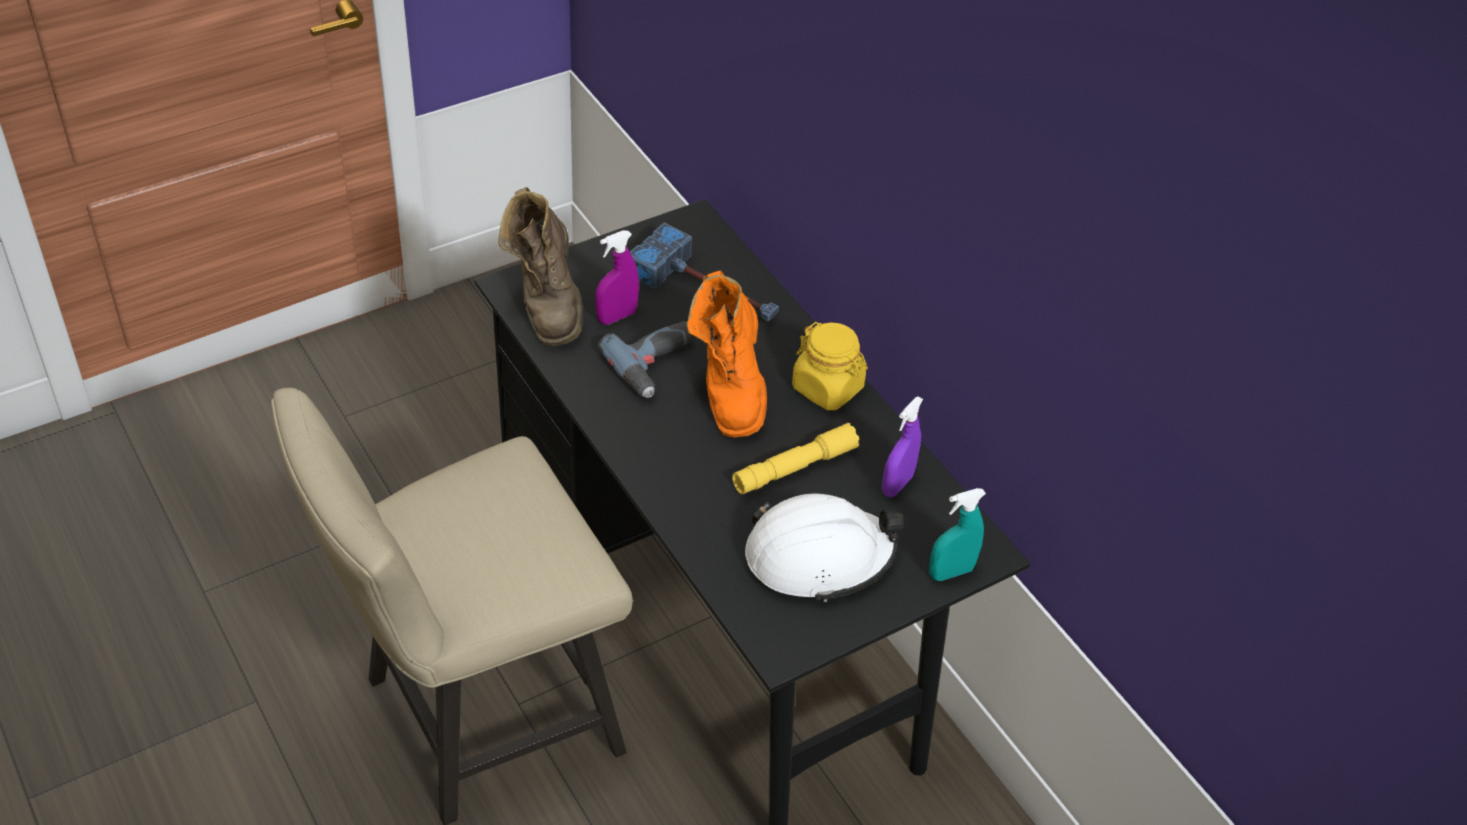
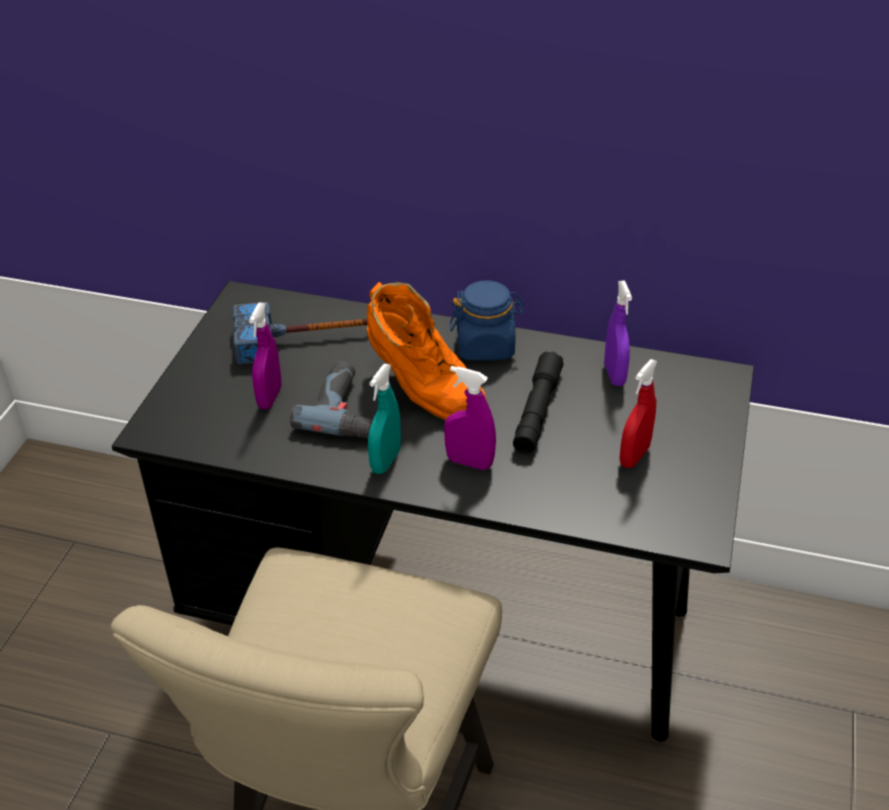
camera: 40 degrees left, 5 degrees down
(547, 302) = (199, 423): brown boot -> none
(690, 468) = (469, 462): none -> purple spray bottle
(794, 468) = (537, 411): yellow flashlight -> black flashlight
(819, 557) = (634, 456): white hard hat -> red spray bottle
(828, 388) = (486, 346): yellow jar -> blue jar
(951, 572) = (722, 404): turquoise spray bottle -> turquoise spray bottle (385, 461)

